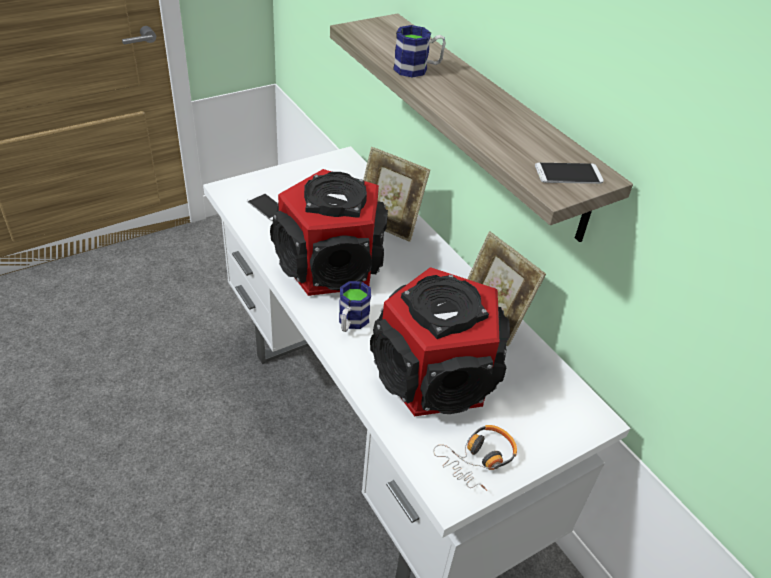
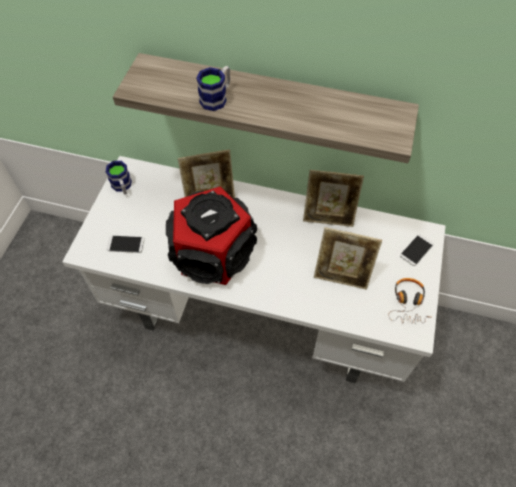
camera: 40 degrees left, 15 degrees up
(351, 322) = (266, 281): mug -> mug (122, 187)
(436, 376) = (342, 274): speaker -> picture frame
(568, 174) = (387, 122): phone -> phone (416, 250)

